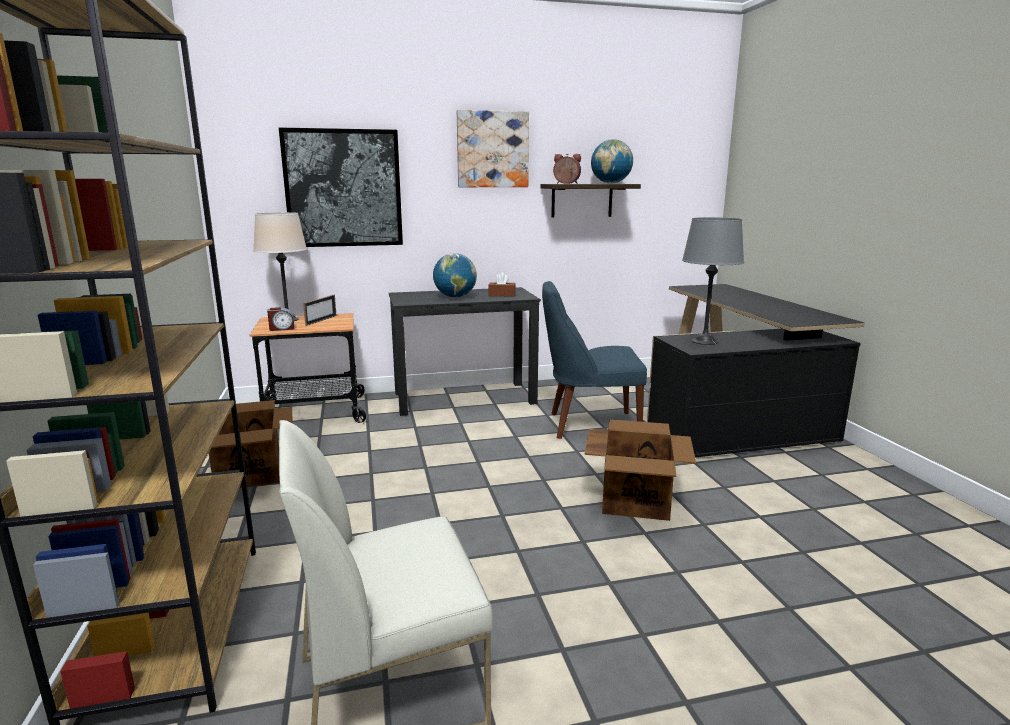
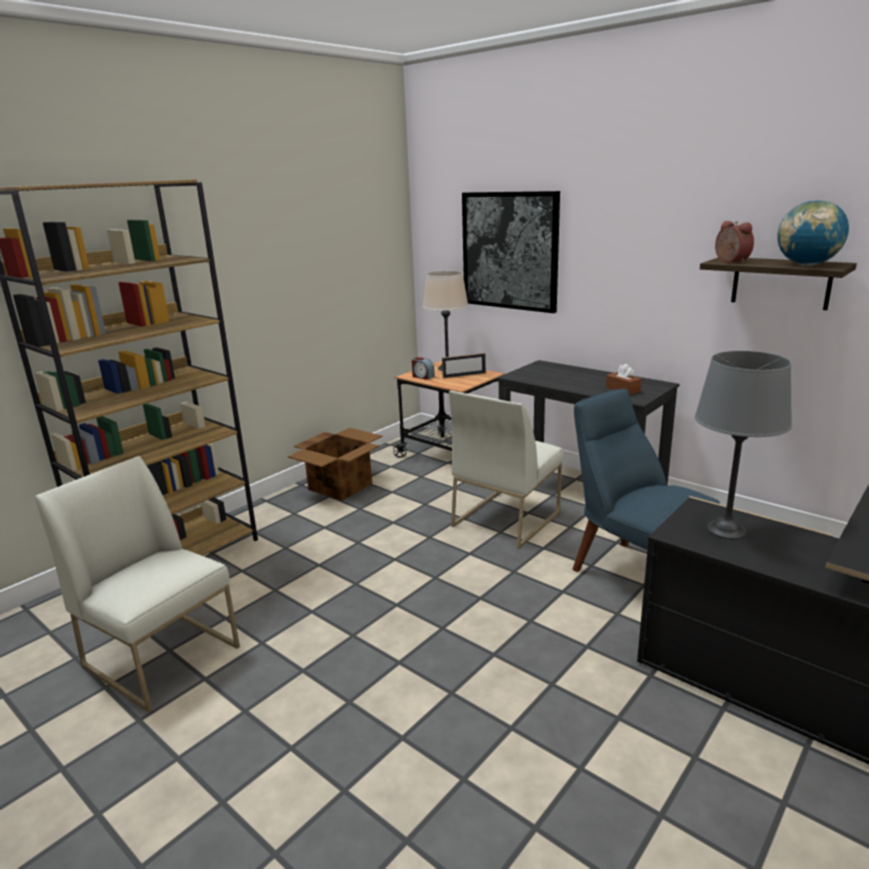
camera: 55 degrees right, 5 degrees up
(454, 432) = (505, 518): none -> white chair
(455, 297) = (572, 380): globe -> none
(492, 149) = (661, 211): picture -> none
(636, 500) = (507, 665): cardboard box -> none

